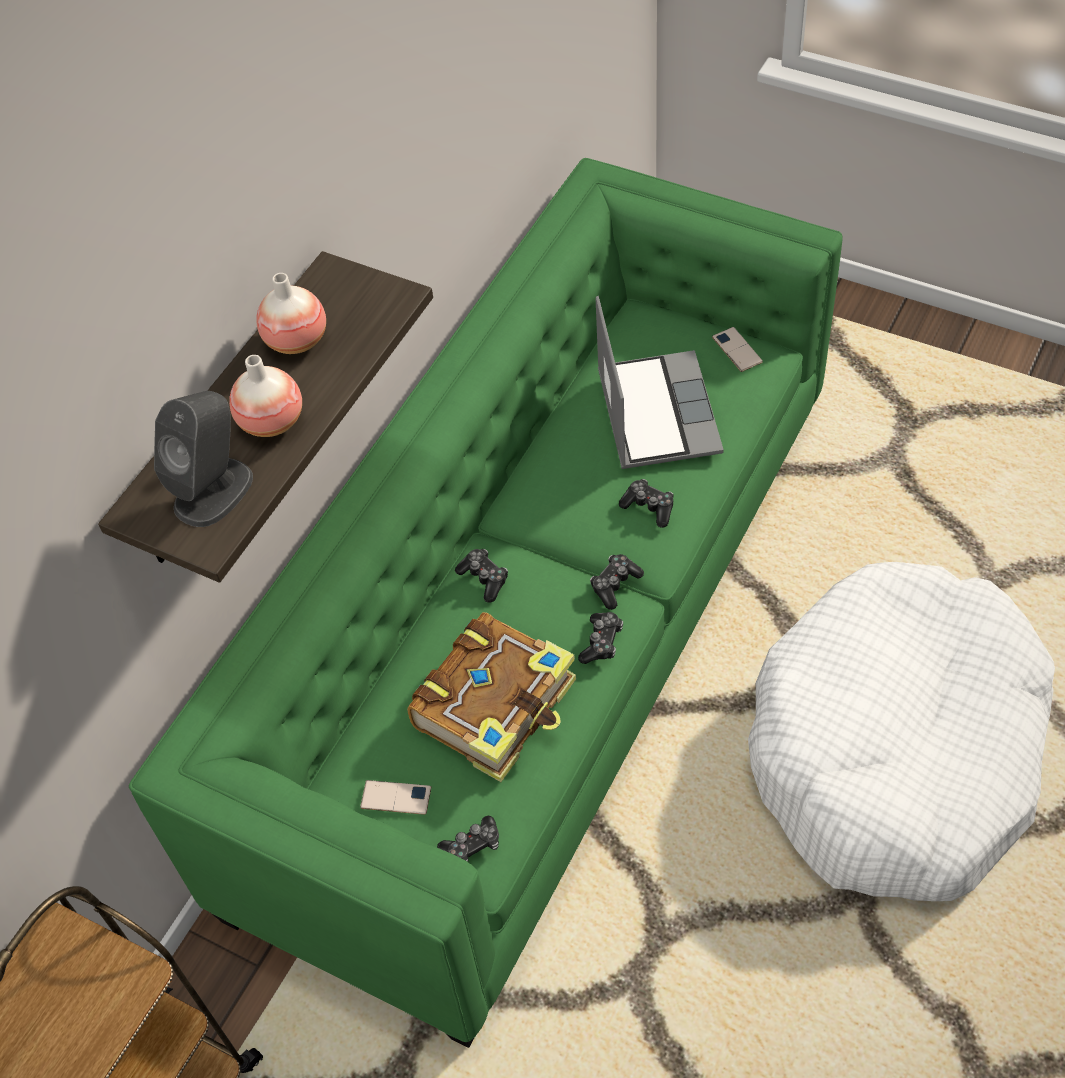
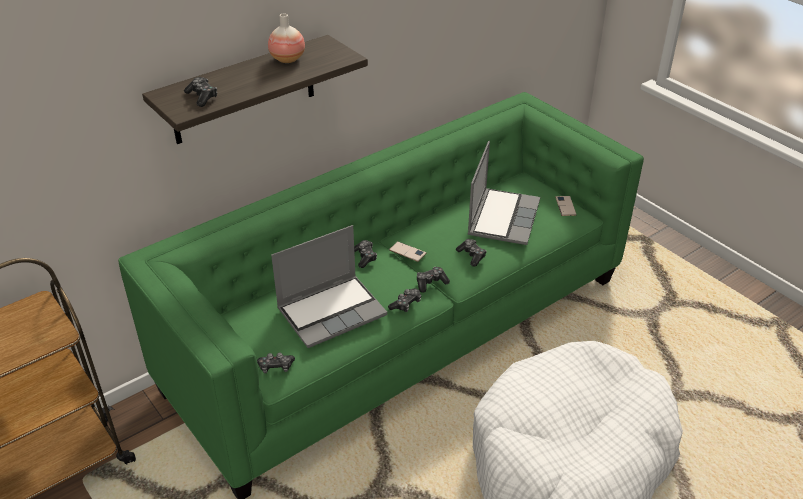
camera: 20 degrees right, 15 degrees down
(214, 491) = (202, 97): grey speaker -> game controller
(272, 422) = (250, 82): vase -> none
(396, 797) = (253, 331): phone -> phone (407, 252)
(497, 705) = (332, 311): book -> laptop

